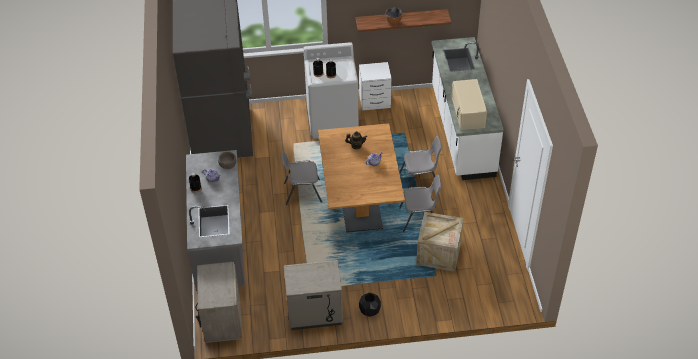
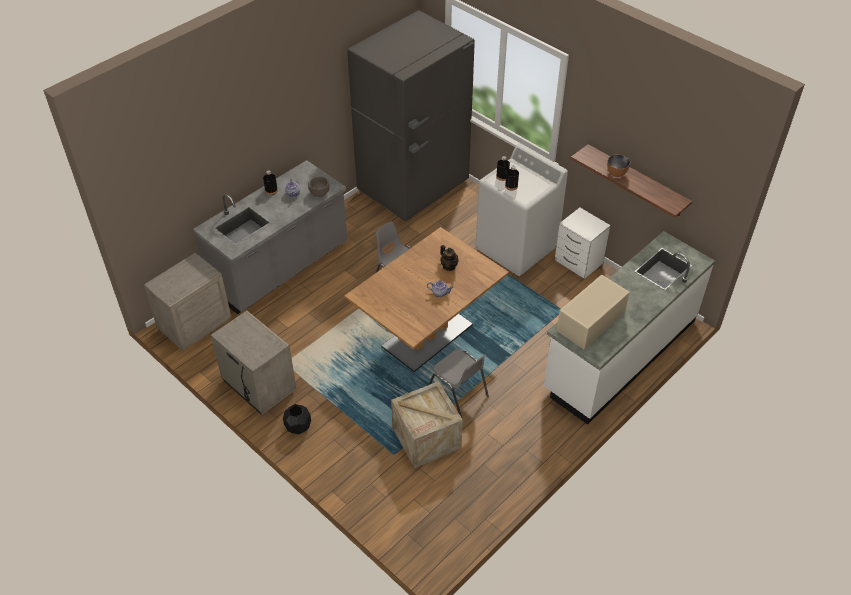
camera: 50 degrees right, 0 degrees up
(420, 181) = (510, 364): grey chair -> none

